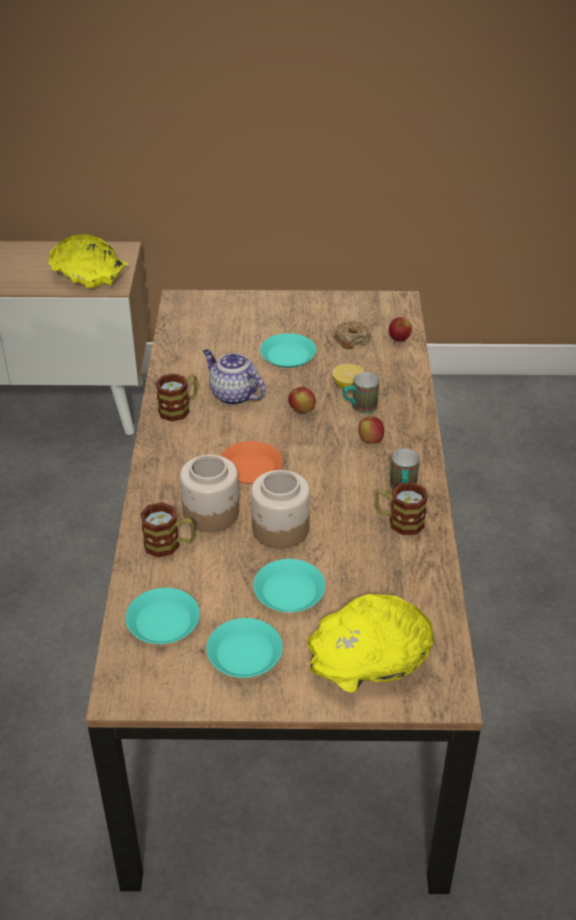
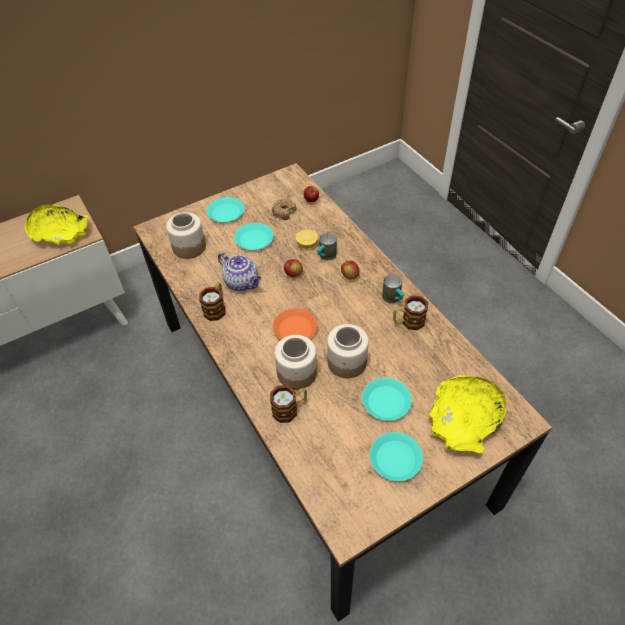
camera: 30 degrees left, 10 degrees up
(163, 621) = (330, 465): turquoise plate -> turquoise plate (226, 213)
(204, 334) = (188, 247): none -> jar
(233, 394) = (242, 282): teapot -> teapot turned 150 degrees counterclockwise

